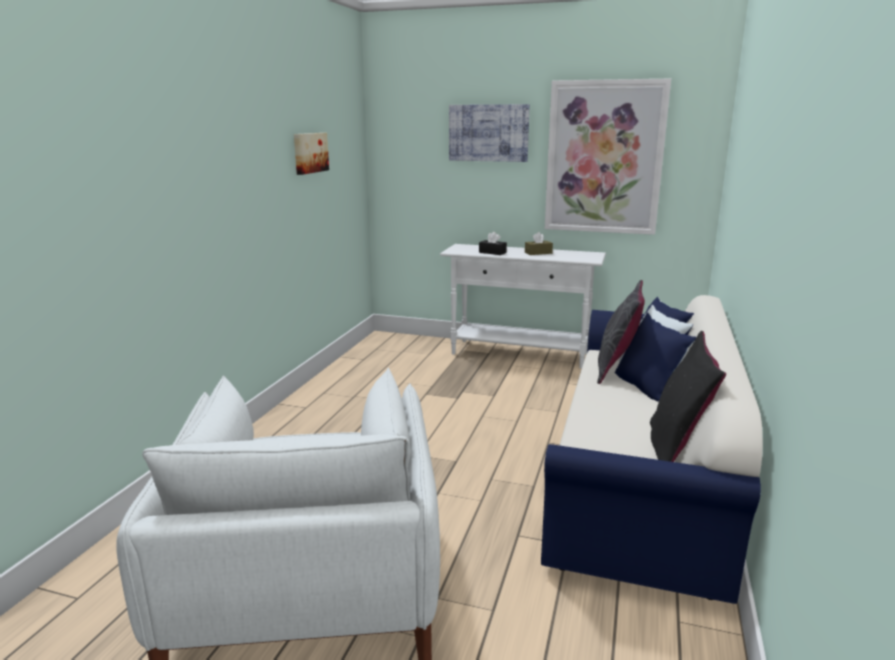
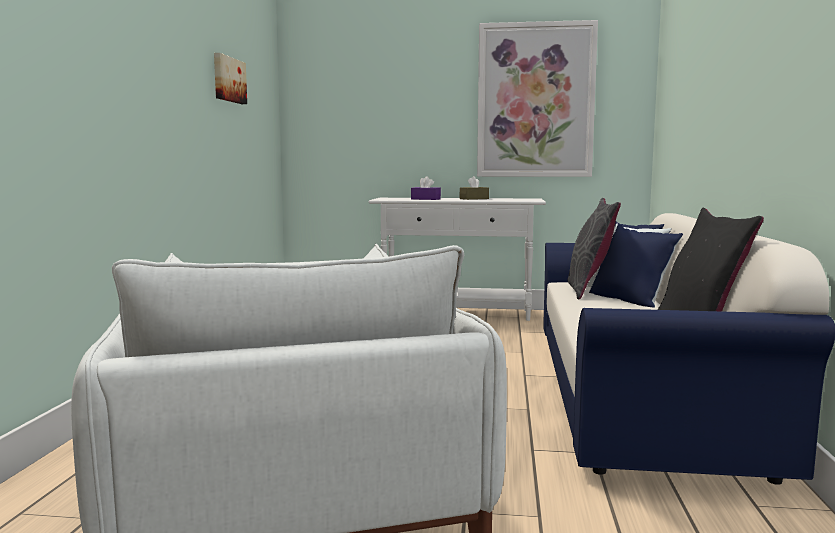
camera: 10 degrees left, 10 degrees down
(488, 133) = (414, 78): picture -> none
(492, 252) = (425, 199): black tissue box -> purple tissue box

